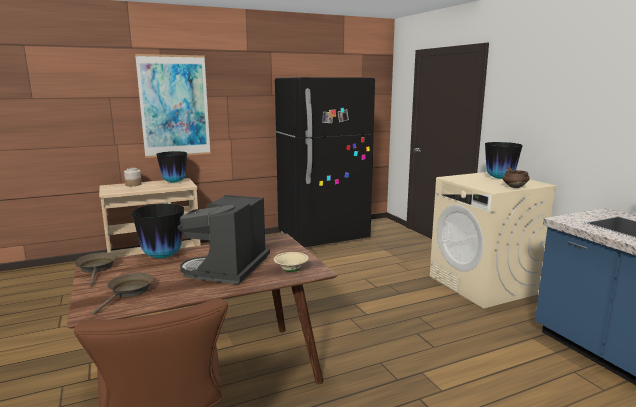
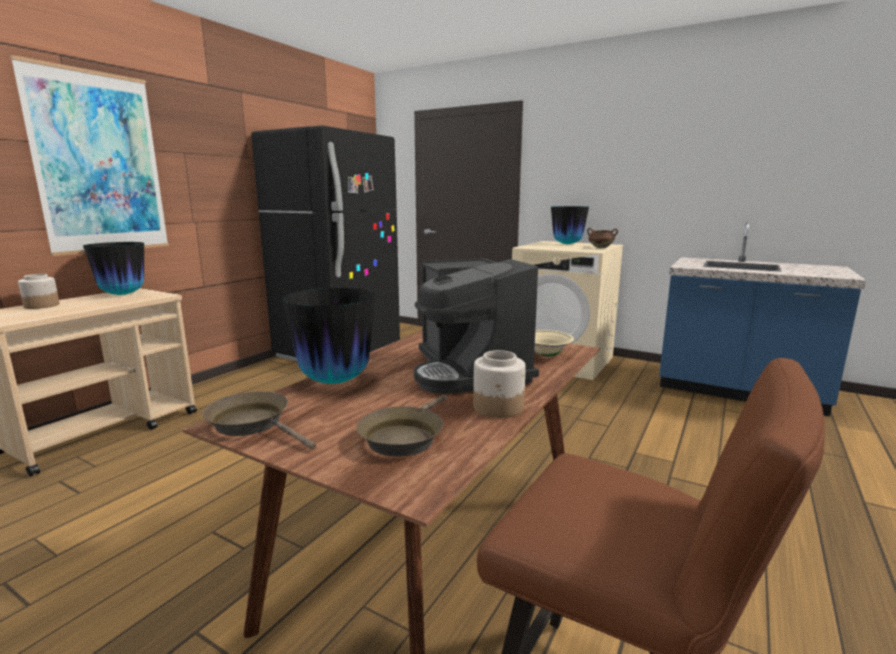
camera: 35 degrees left, 0 degrees up
(129, 292) = (404, 437): brown frying pan -> brown frying pan turned 135 degrees counterclockwise
(193, 292) = (498, 407): none -> jar

